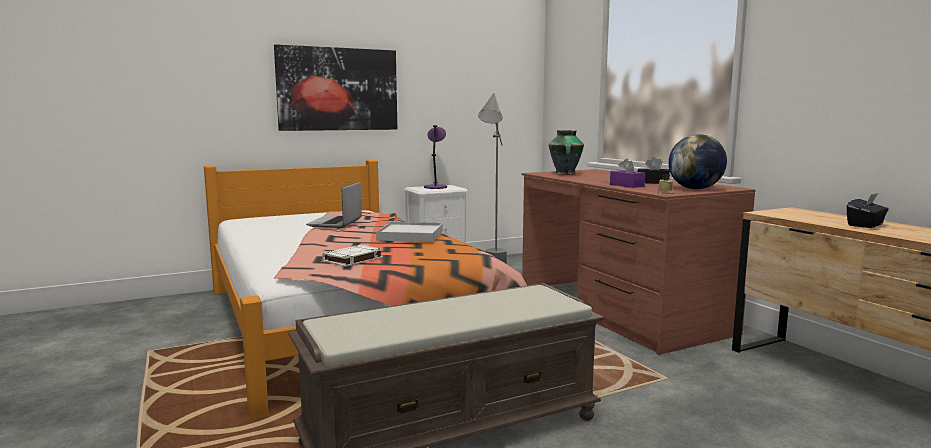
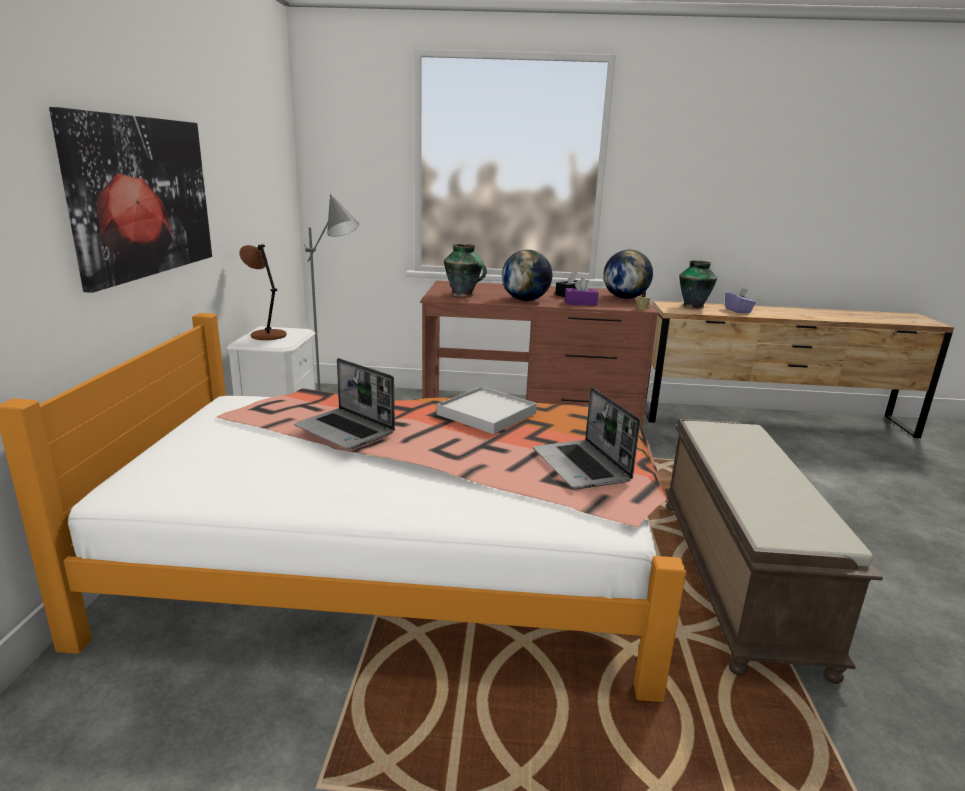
camera: 60 degrees left, 10 degrees up
(352, 260) = (582, 466): white book -> laptop
(435, 187) = (267, 335): purple table lamp -> brown table lamp
(592, 180) = (525, 300): none -> globe
(816, 215) = (693, 306): none -> vase
(865, 225) = (738, 310): black tissue box -> purple tissue box

